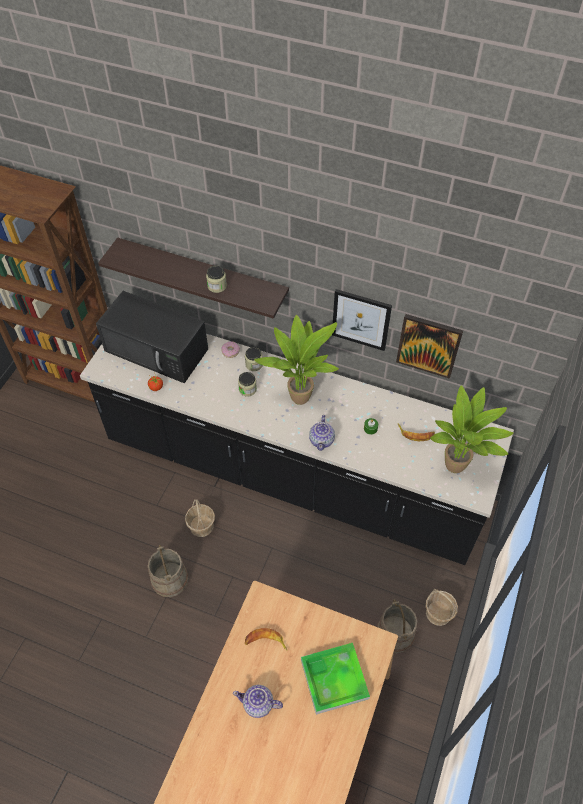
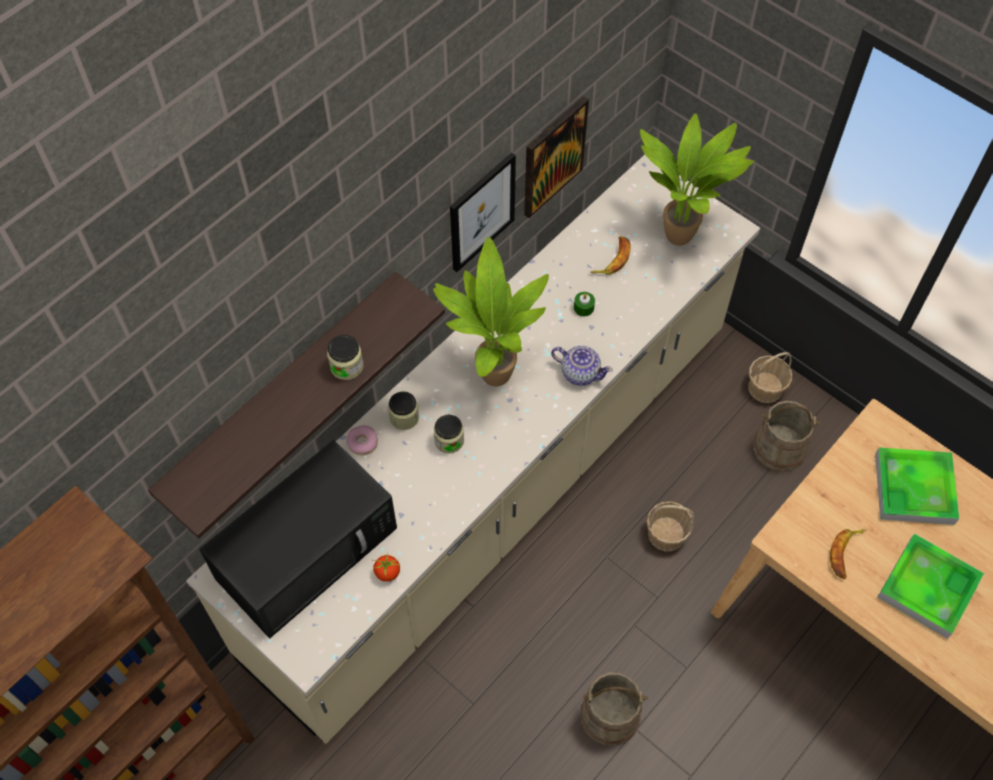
camera: 70 degrees left, 5 degrees up
(201, 525) = (535, 644): basket -> basket (666, 534)
(258, 704) = (928, 588): teapot -> tray
(291, 475) = (496, 491): black counter -> beige counter

